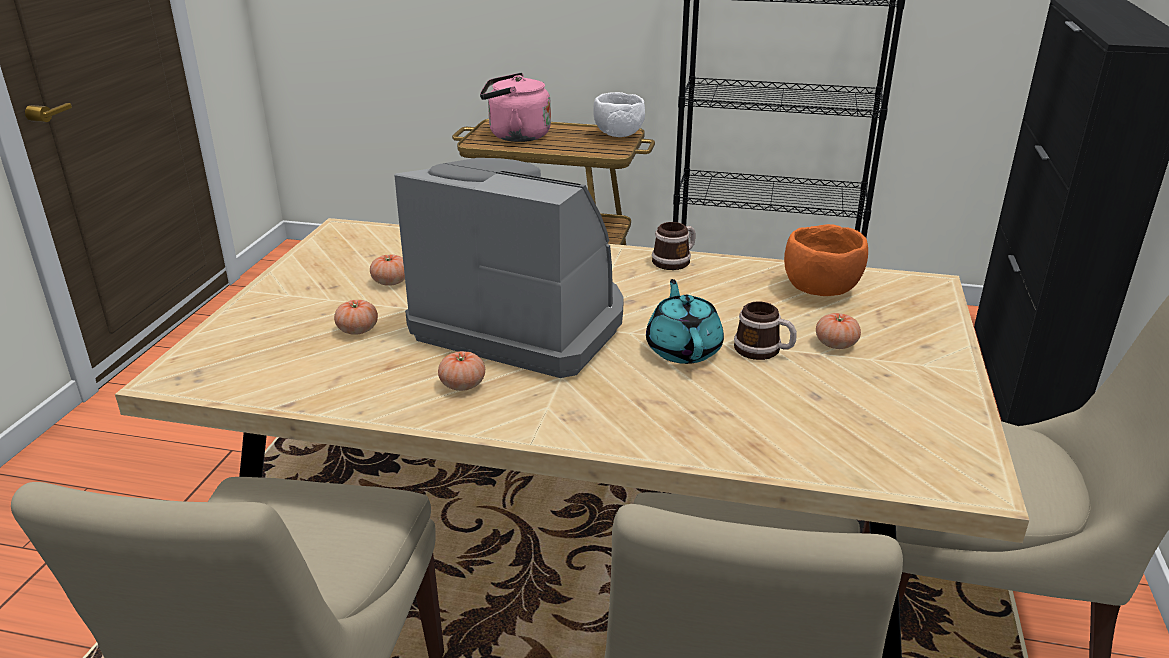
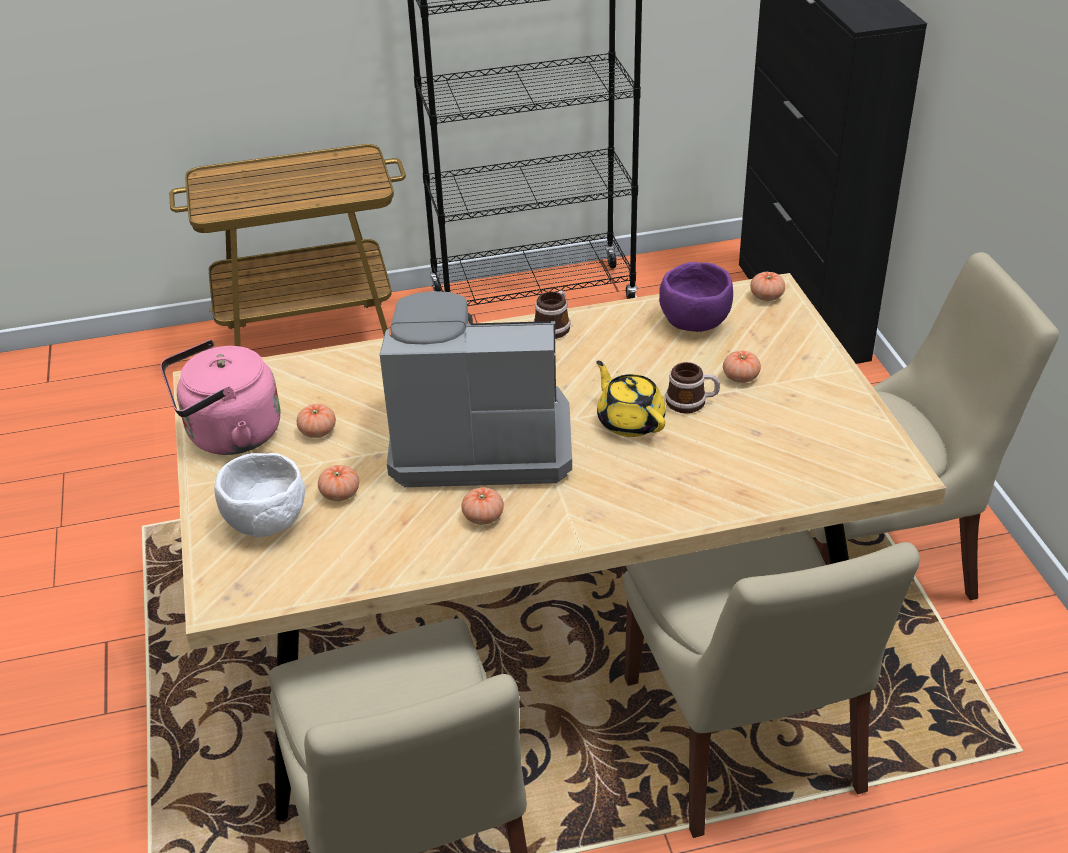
camera: 25 degrees left, 10 degrees up
(515, 136) = (244, 190): pink kettle -> pink kettle (228, 435)
(617, 135) = (356, 161): white bowl -> white bowl (265, 523)
(683, 349) = (630, 421): turquoise teapot -> yellow teapot
(822, 290) = (696, 323): orange bowl -> purple bowl
(917, 287) = (766, 296): none -> tomato

